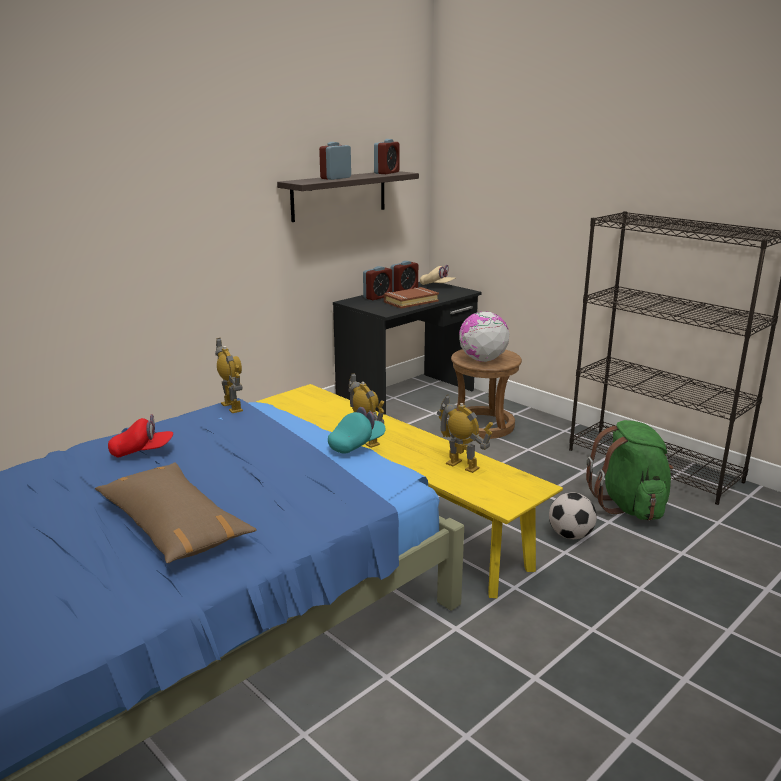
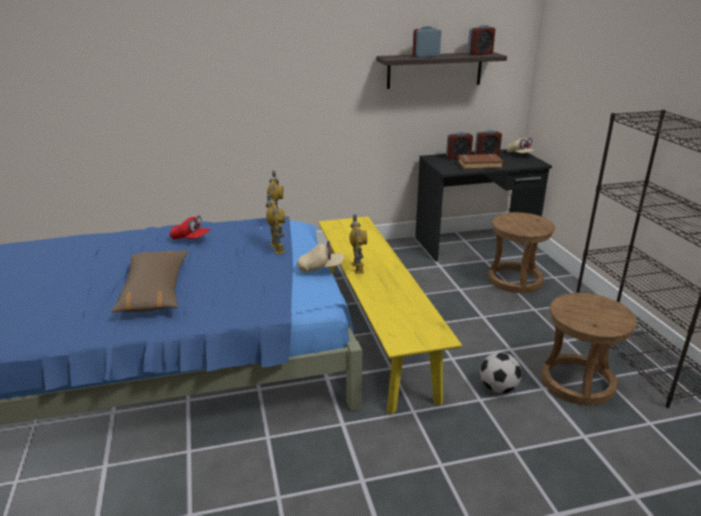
camera: 30 degrees right, 5 degrees up
(356, 444) = (320, 268): turquoise cap -> beige cap
(462, 466) = (404, 305): toy robot -> toy robot (277, 248)
(482, 360) = (516, 225): globe -> none
(630, 506) = (577, 382): green backpack -> brown stool

